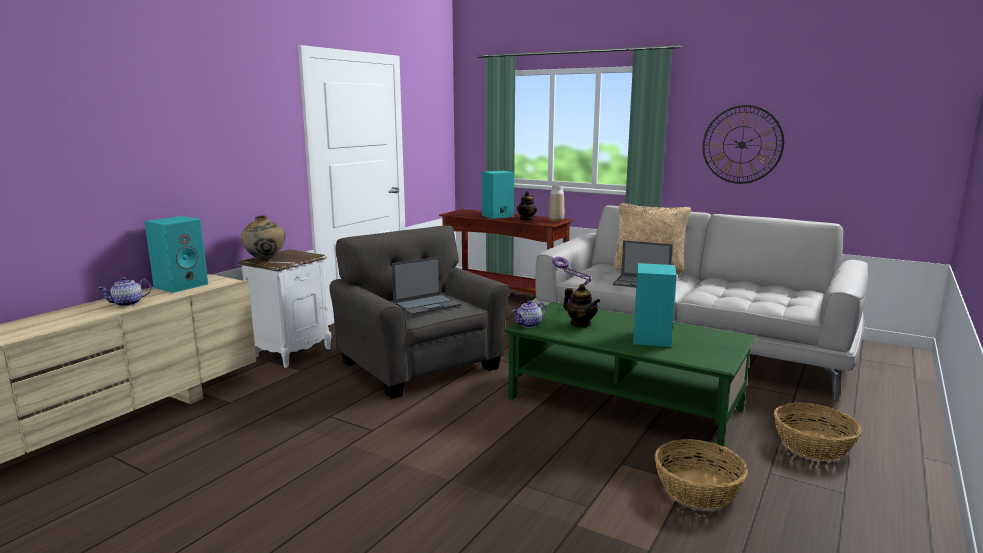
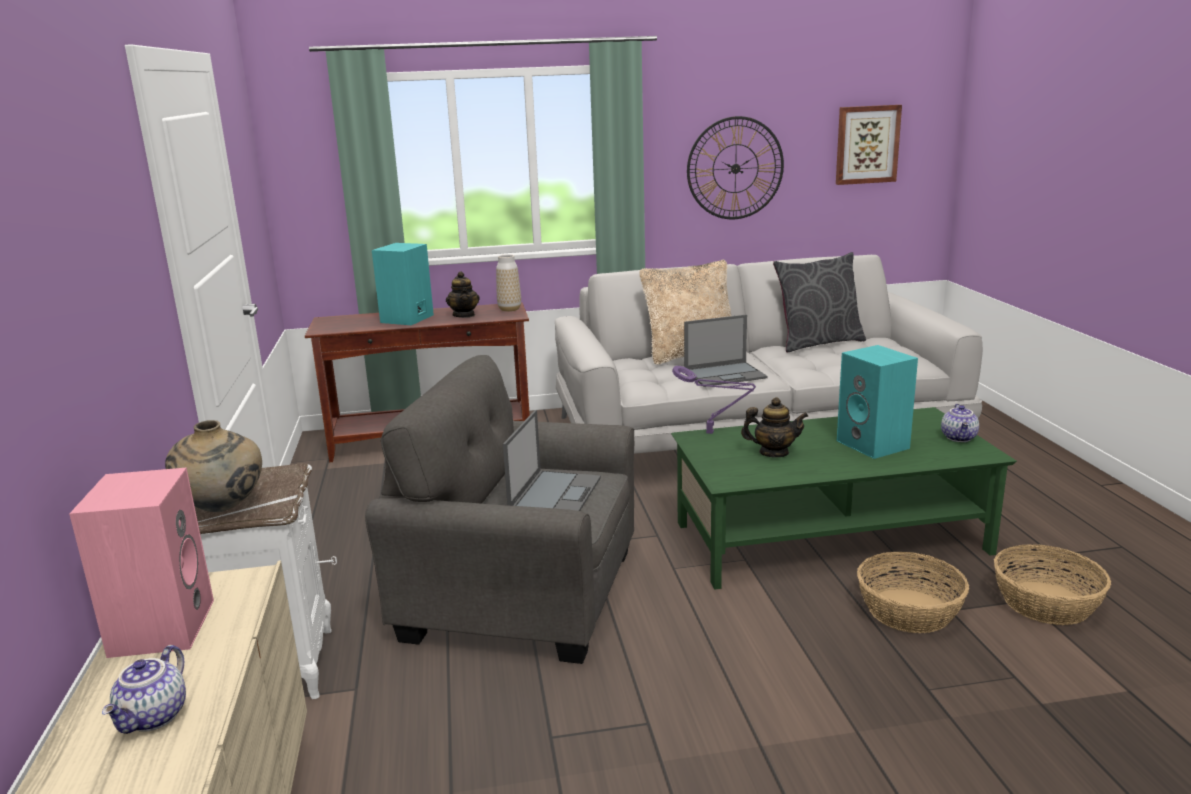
camera: 40 degrees left, 5 degrees up
(181, 285) = (161, 626): turquoise speaker -> pink speaker
(529, 325) = (728, 475): teapot -> teapot (959, 438)
(755, 283) = (818, 343): none -> grey pillow
(813, 445) = (1031, 510): basket -> basket (909, 611)
(866, 133) = (867, 144): none -> picture

